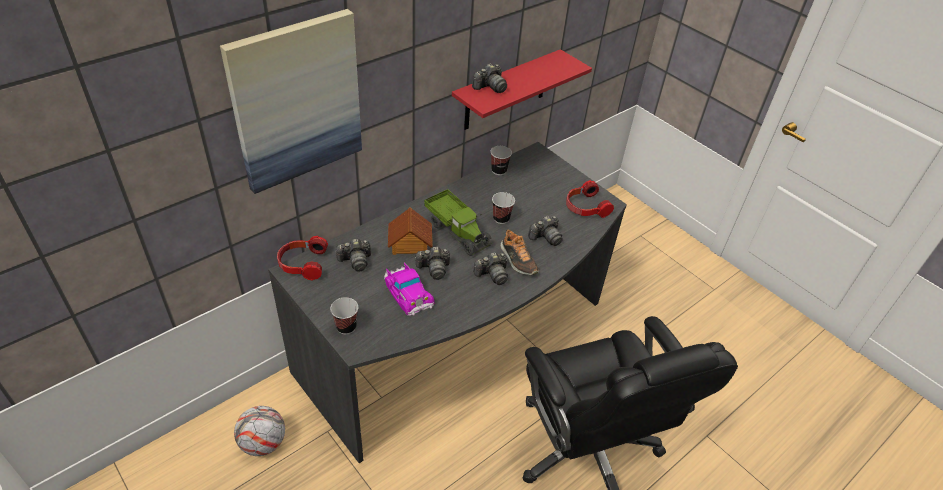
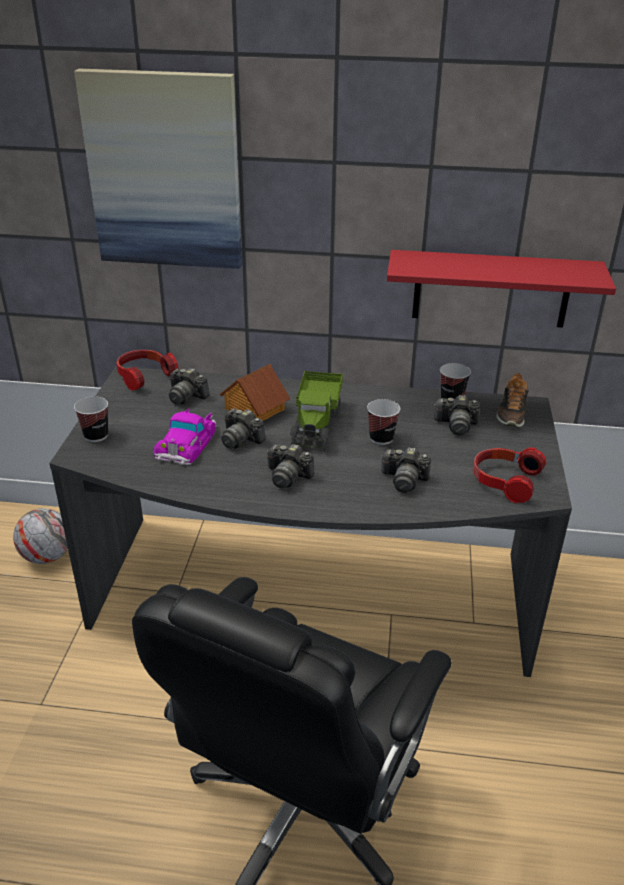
camera: 50 degrees right, 10 degrees down
(490, 87) = (440, 260): camera -> camera (456, 425)
(517, 260) = (336, 480): shoe -> shoe (511, 413)

